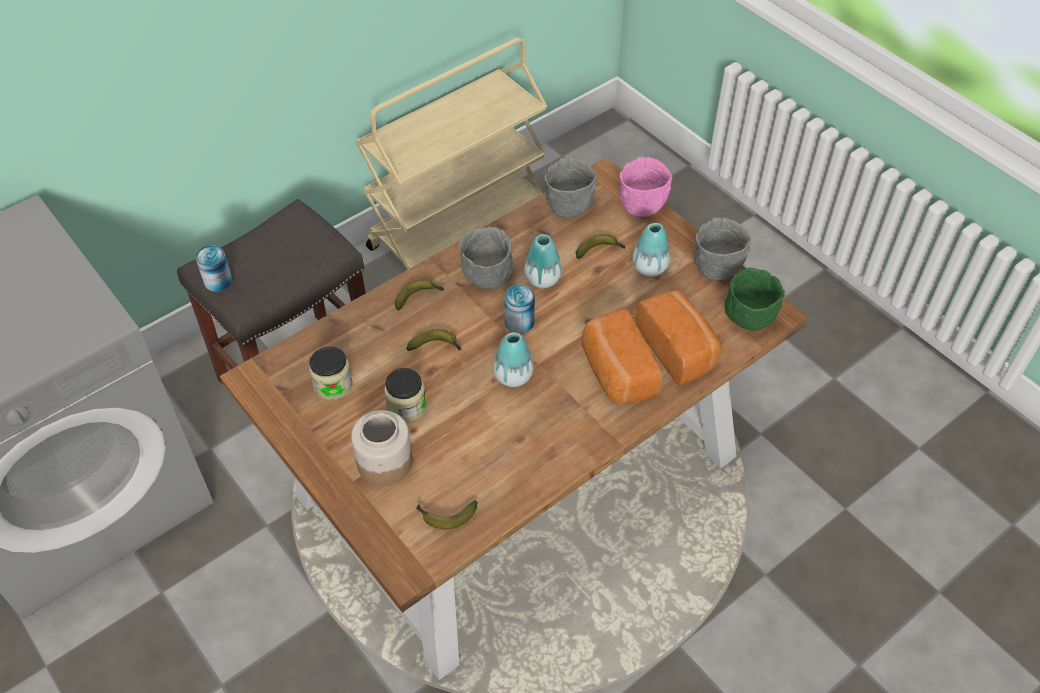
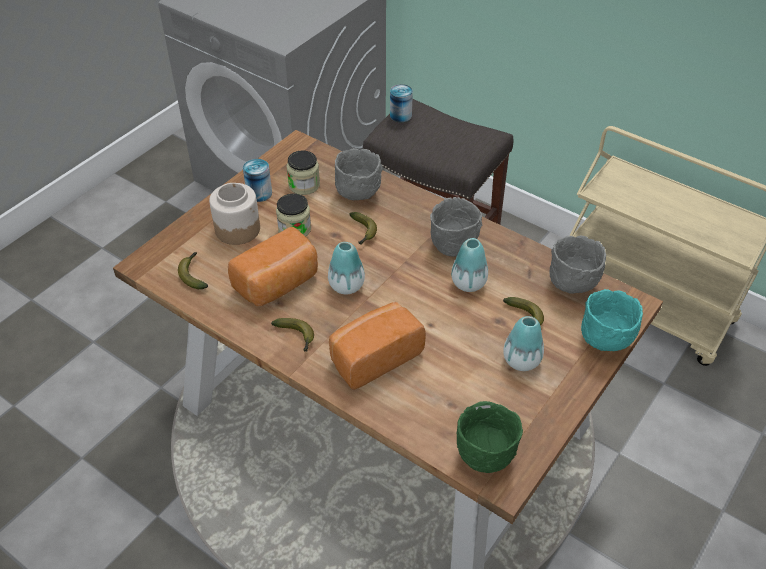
camera: 75 degrees right, 5 degrees down
(419, 297) = (412, 210): banana -> banana (296, 337)
(519, 321) = (410, 278): can -> can (259, 193)
(643, 207) = (605, 342): pink bowl -> turquoise bowl
(678, 349) = (421, 401): bread -> bread (279, 284)
(718, 269) = (547, 419): grey bowl -> grey bowl (357, 195)

